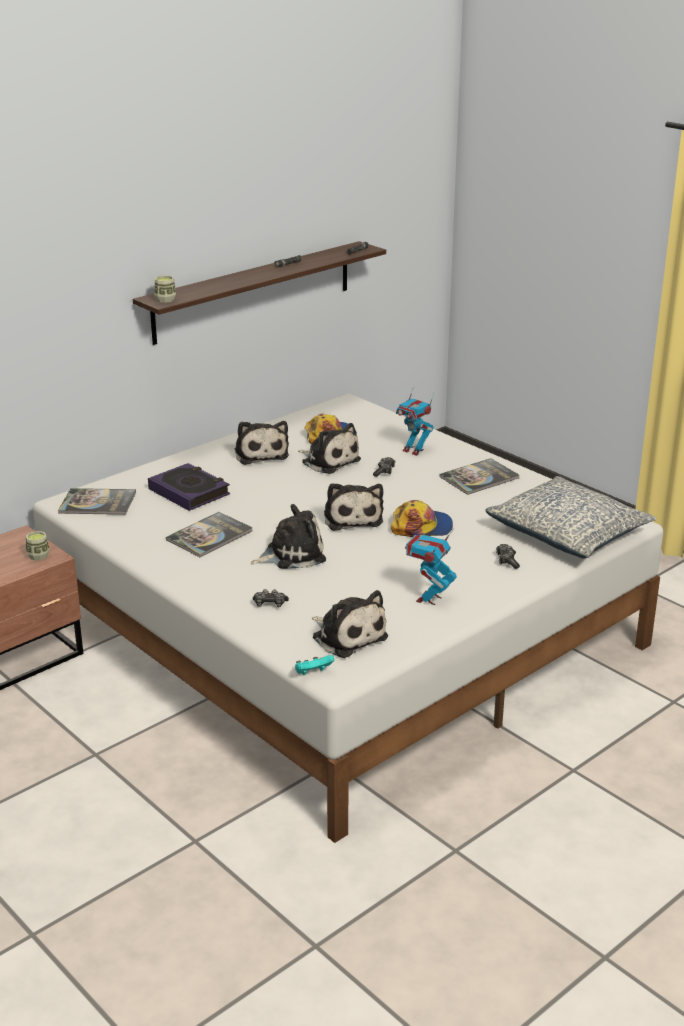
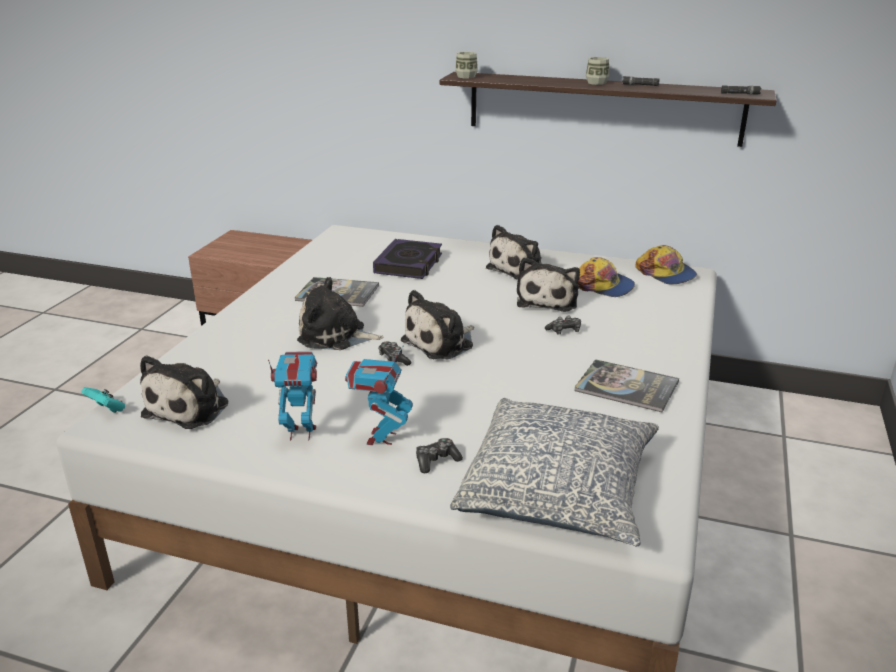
camera: 60 degrees right, 0 degrees up
(38, 556) = (286, 259): cup -> cup (596, 83)
(97, 503) = (352, 241): book -> none
(270, 604) = (230, 352): game controller -> game controller (393, 359)
(292, 554) = (335, 336): plush toy -> plush toy turned 150 degrees clockwise
(414, 450) = (635, 333): toy robot -> toy robot (381, 438)
(421, 527) = (463, 384): cap -> cap (666, 273)

